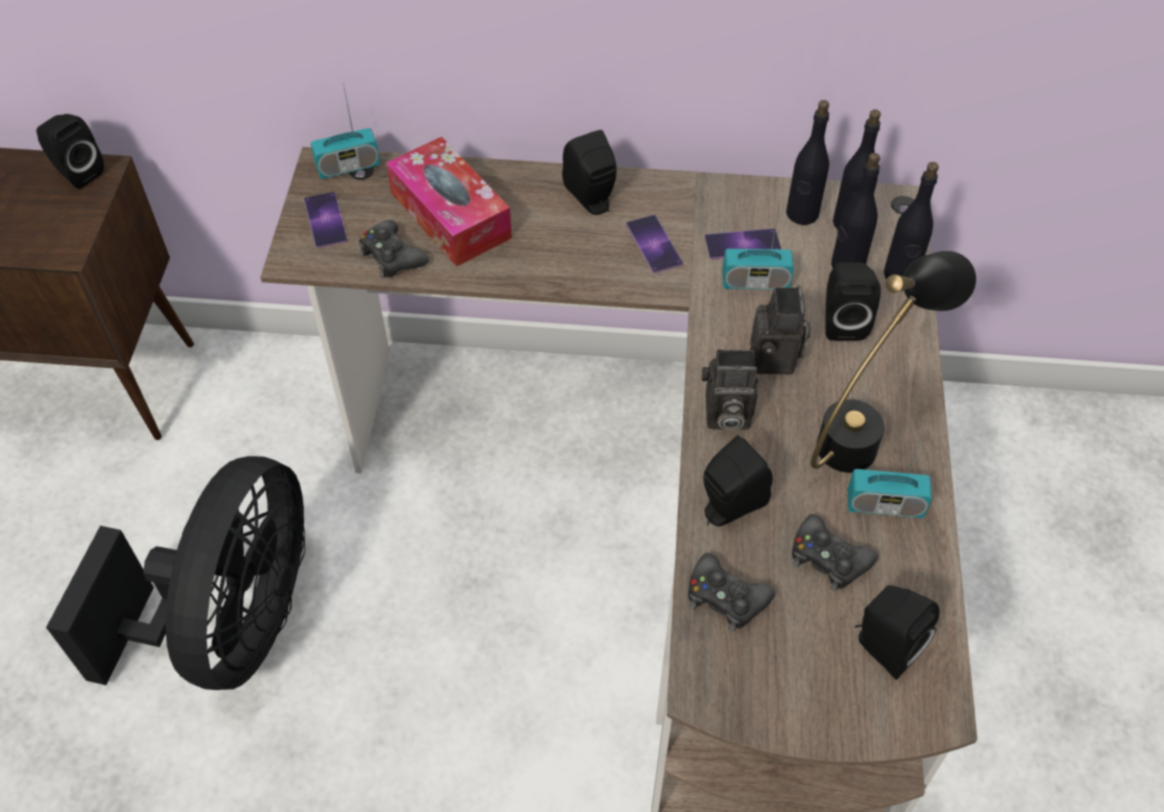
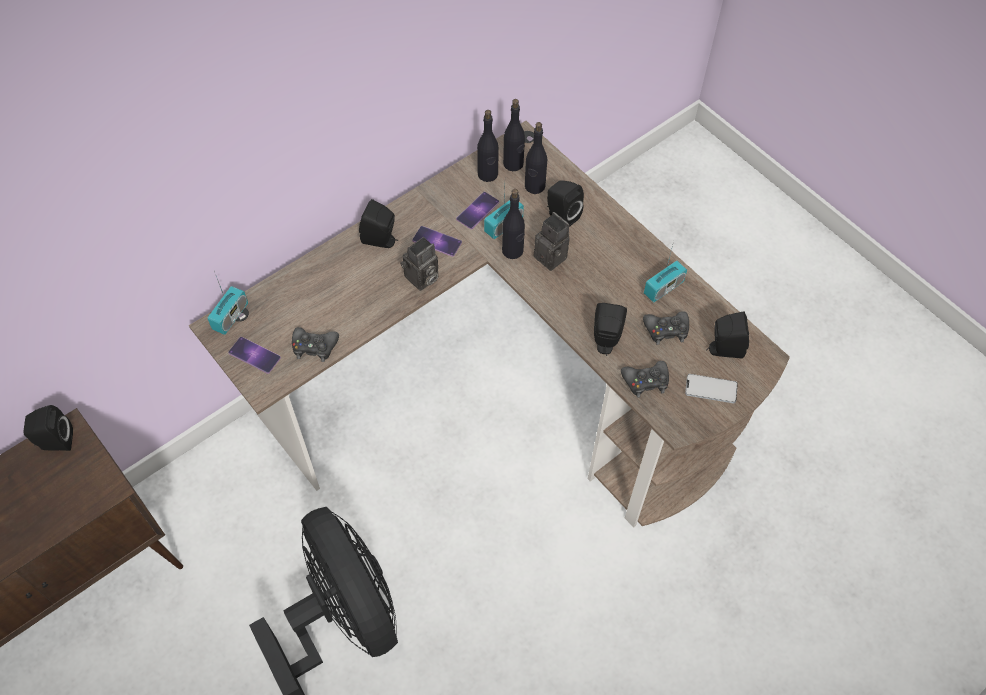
camera: 45 degrees left, 5 degrees up
(450, 215) = (318, 302): tissue box -> none
(724, 415) = (559, 301): camera -> camera (421, 279)
(805, 682) = (711, 389): none -> phone
(864, 430) = (622, 261): black table lamp -> none
(900, 275) = (561, 174): black bottle -> black bottle (513, 251)

